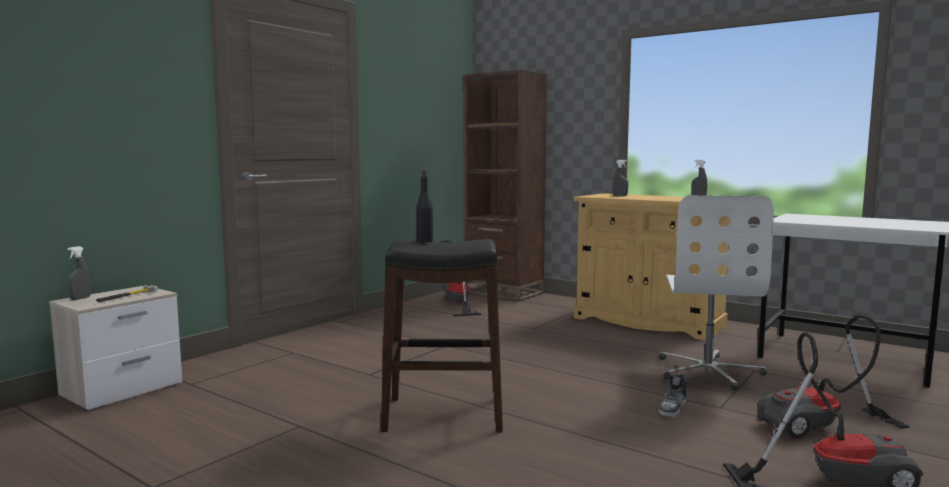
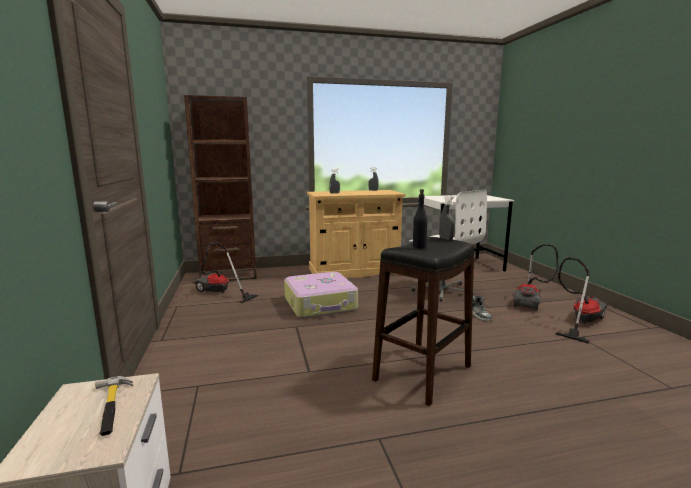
camera: 50 degrees left, 5 degrees up
(80, 298) = (38, 449): grey spray bottle -> grey spray bottle (446, 238)
(516, 337) = (321, 304): none -> suitcase

